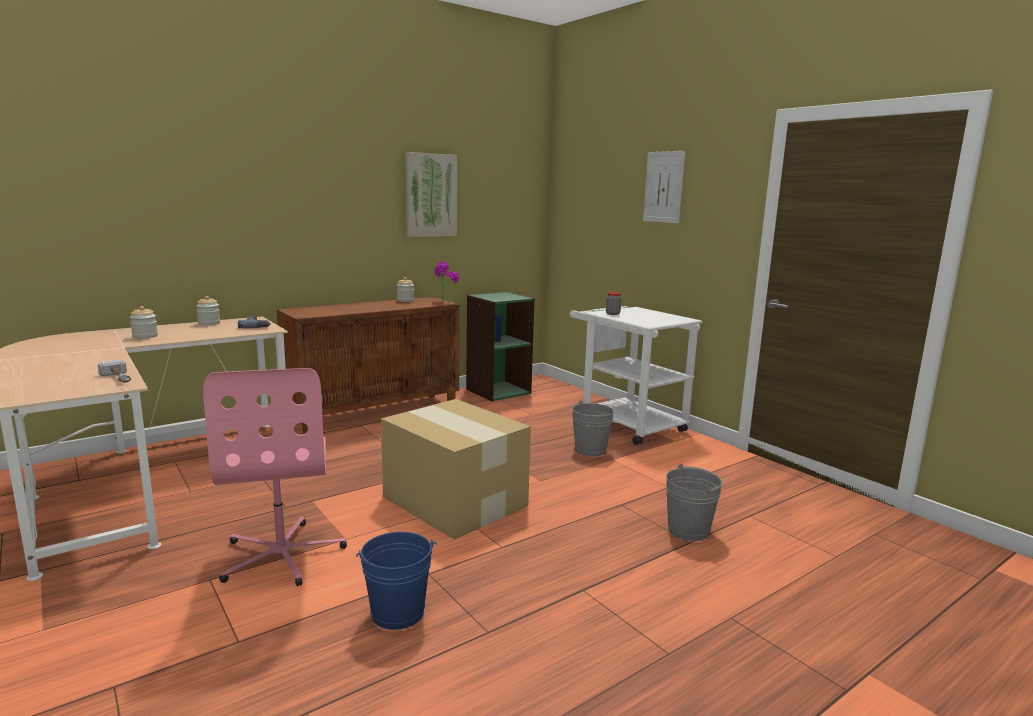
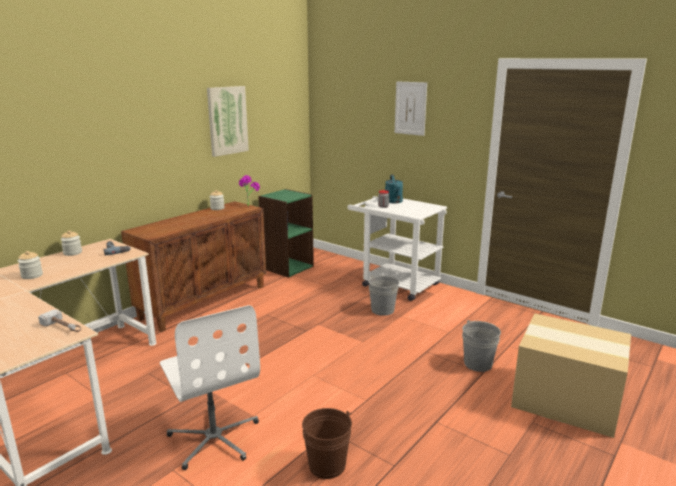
camera: 15 degrees left, 5 degrees up
(282, 554) = (214, 438): pink office chair -> white office chair
(397, 613) = (327, 465): blue bucket -> brown bucket
(454, 500) = (312, 368): cardboard box -> cardboard box (564, 399)
(632, 311) = (394, 202): none -> turquoise watering can

